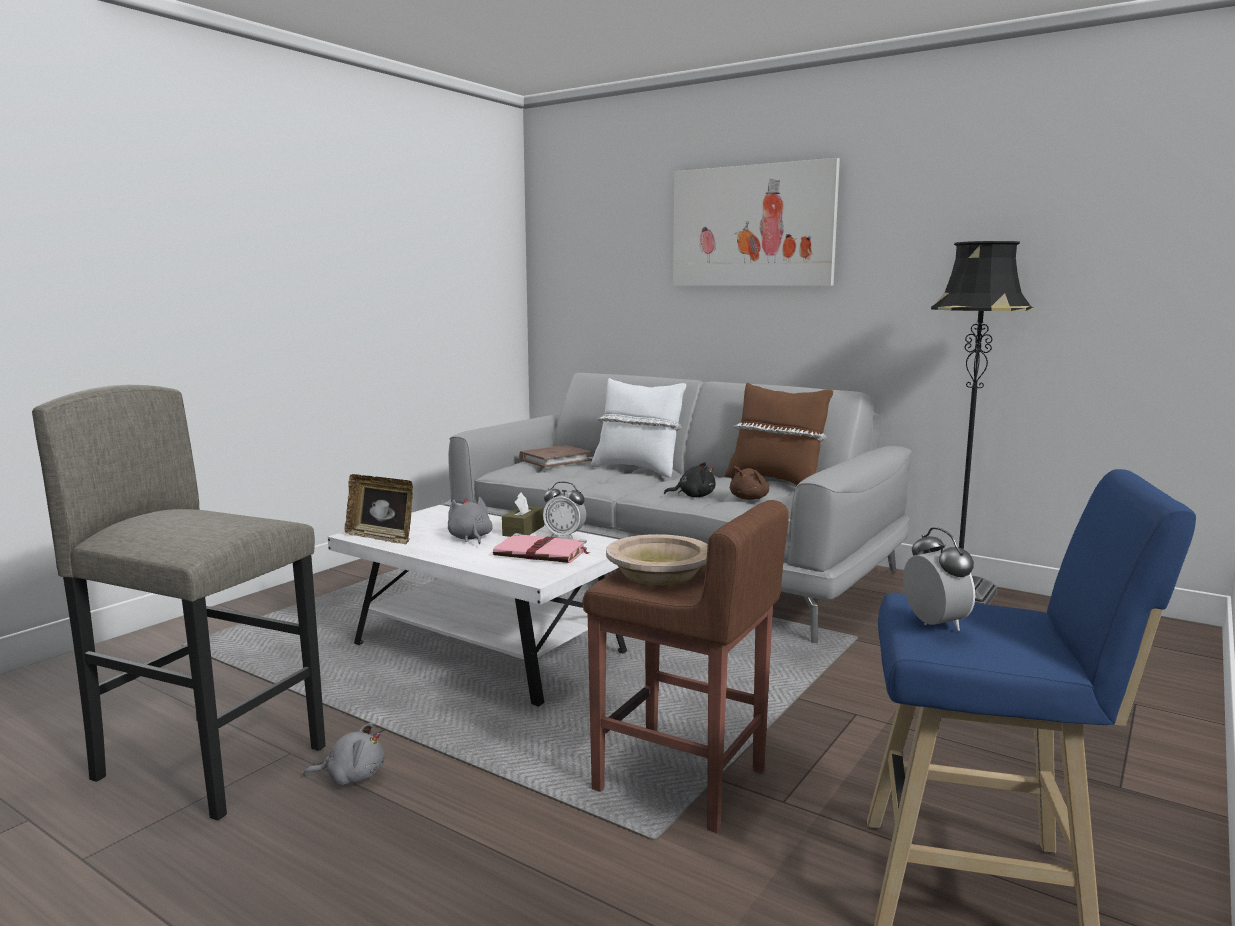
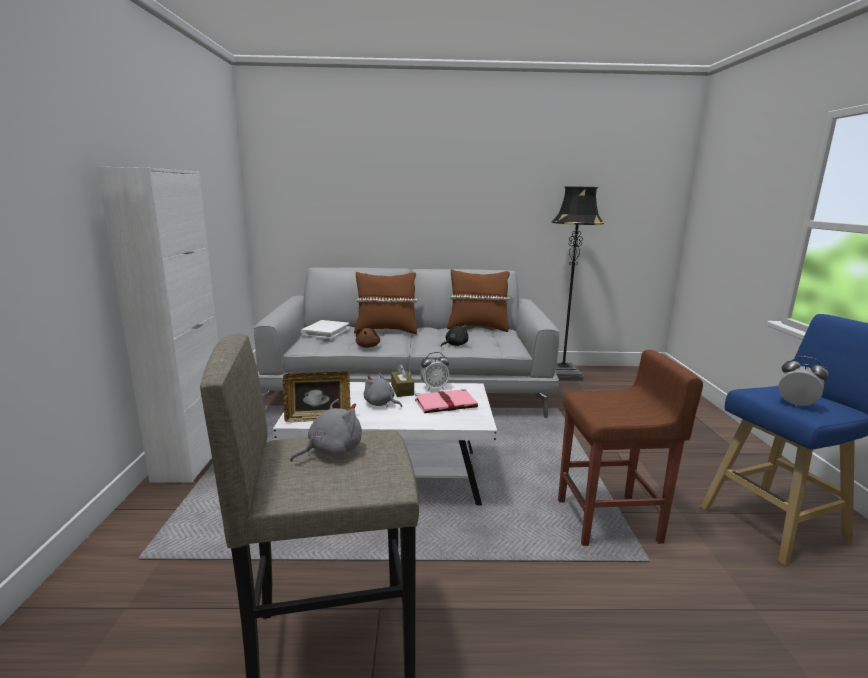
camera: 35 degrees left, 5 degrees up
(332, 580) = (192, 458): none -> white cabinet
(352, 777) = (448, 605): grey plush toy -> grey plush toy (331, 451)
(555, 460) = (325, 332): brown book -> white book
(637, 469) = (386, 331): white pillow -> brown pillow
(658, 573) = (607, 405): beige bowl -> none
(750, 498) = (486, 341): brown plush toy -> brown plush toy (368, 346)
(752, 226) = (428, 168): picture -> none

